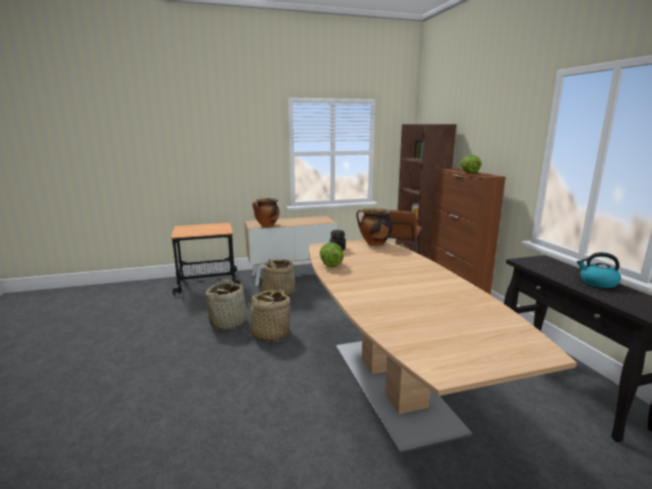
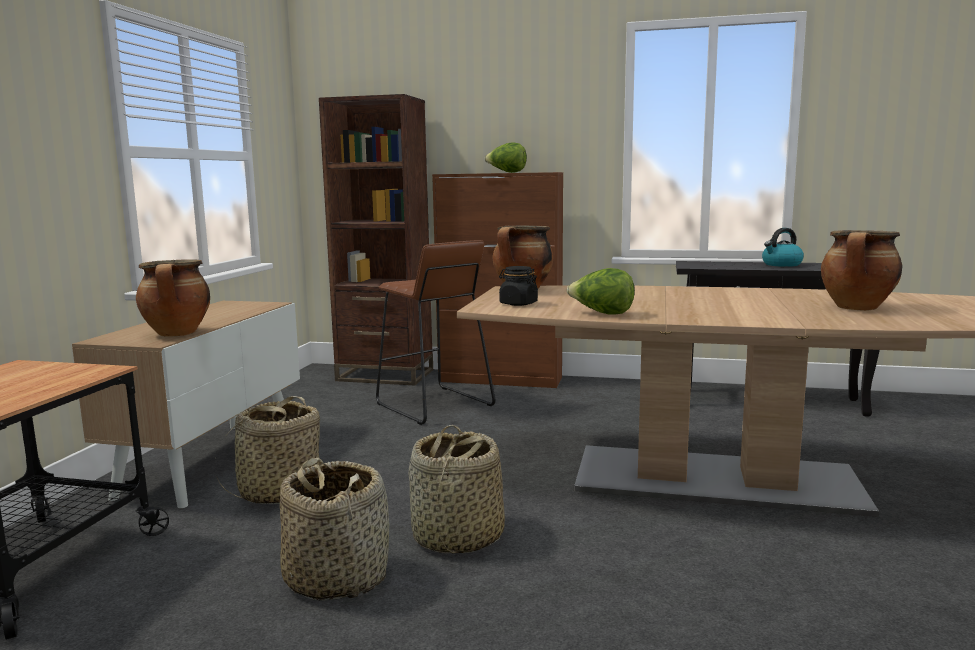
camera: 60 degrees left, 5 degrees down
(430, 317) = (857, 308): none -> cooking pot

